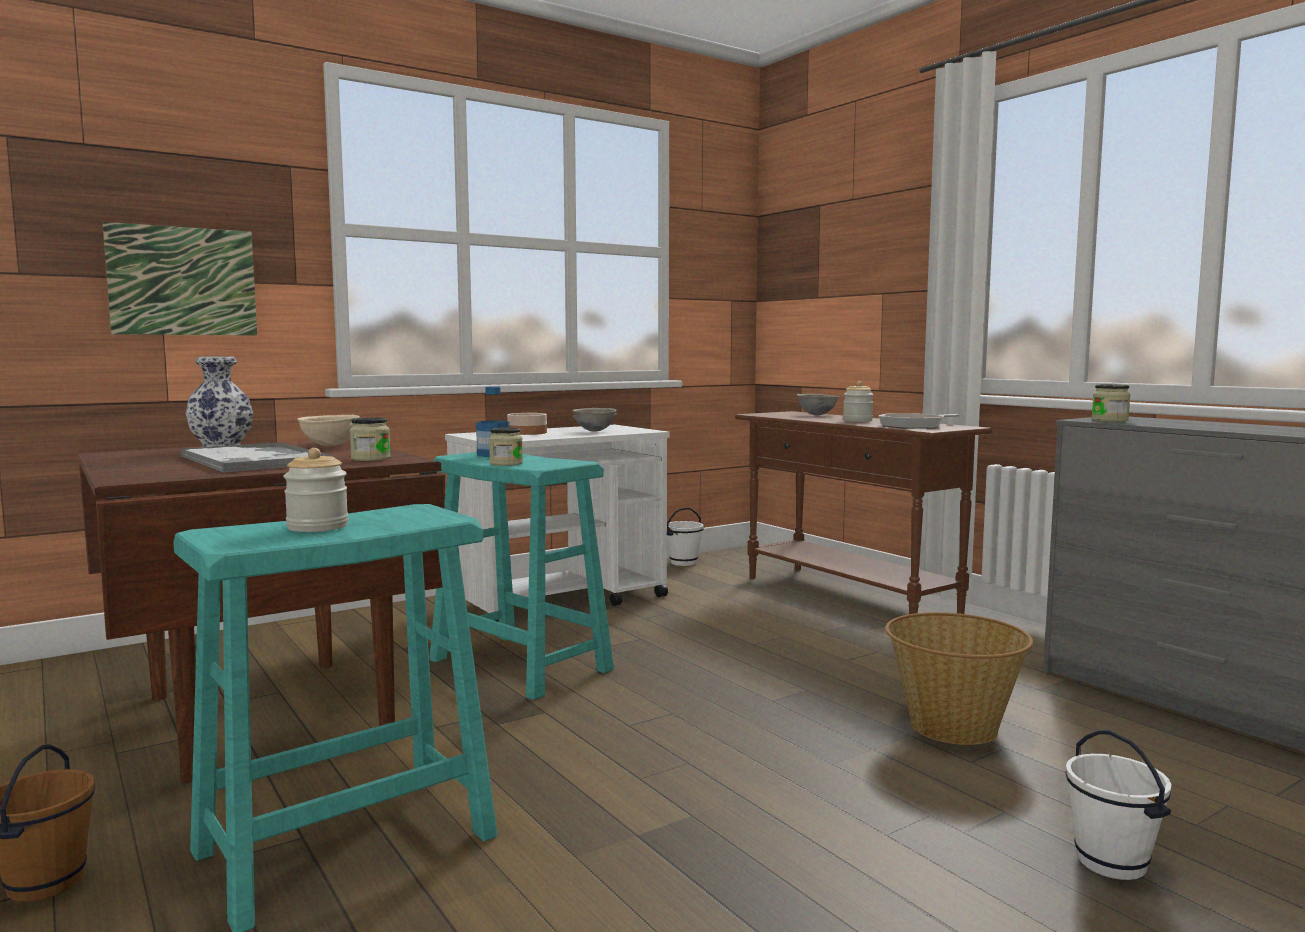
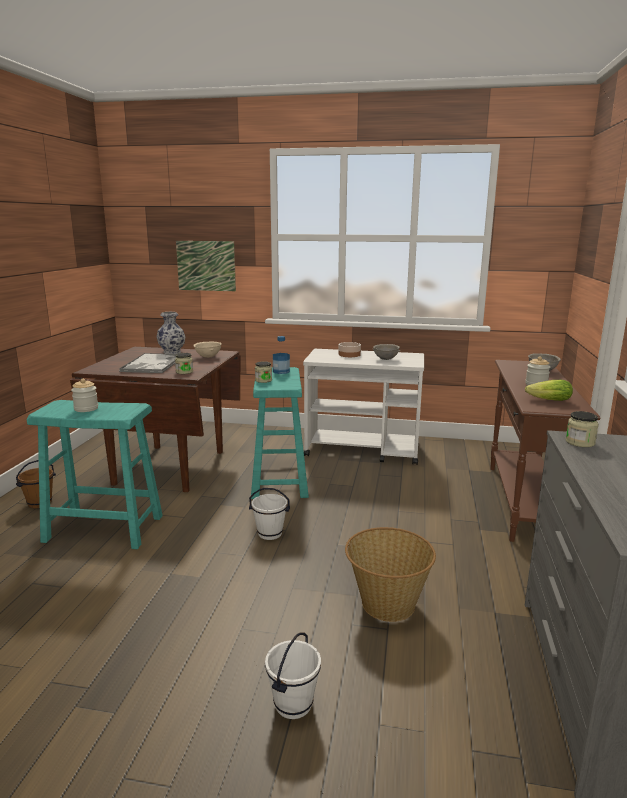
camera: 45 degrees right, 10 degrees up
(683, 562) = (474, 445): white bucket -> white bucket (270, 533)
(915, 426) = (546, 400): frying pan -> lettuce

